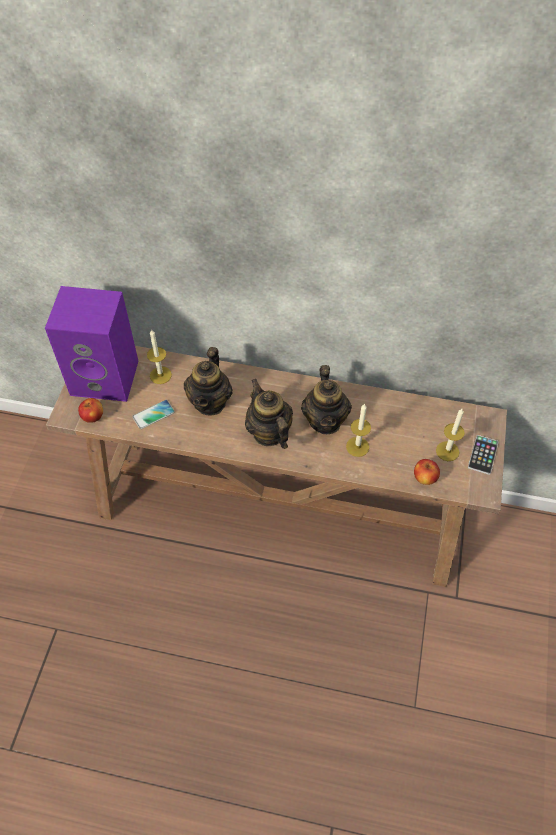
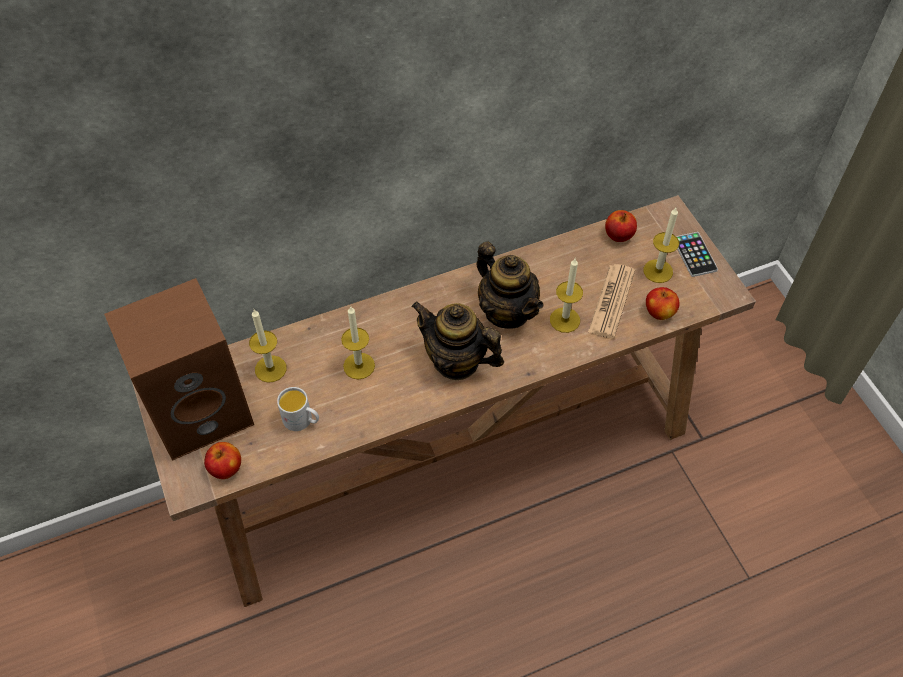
camera: 35 degrees left, 0 degrees up
(106, 377) = (202, 410): purple speaker -> brown speaker
(153, 415) = (302, 420): phone -> white mug
(210, 402) = (359, 366): teapot -> candle
(398, 452) = (611, 301): none -> newspaper
(440, 413) = (618, 235): none -> apple

